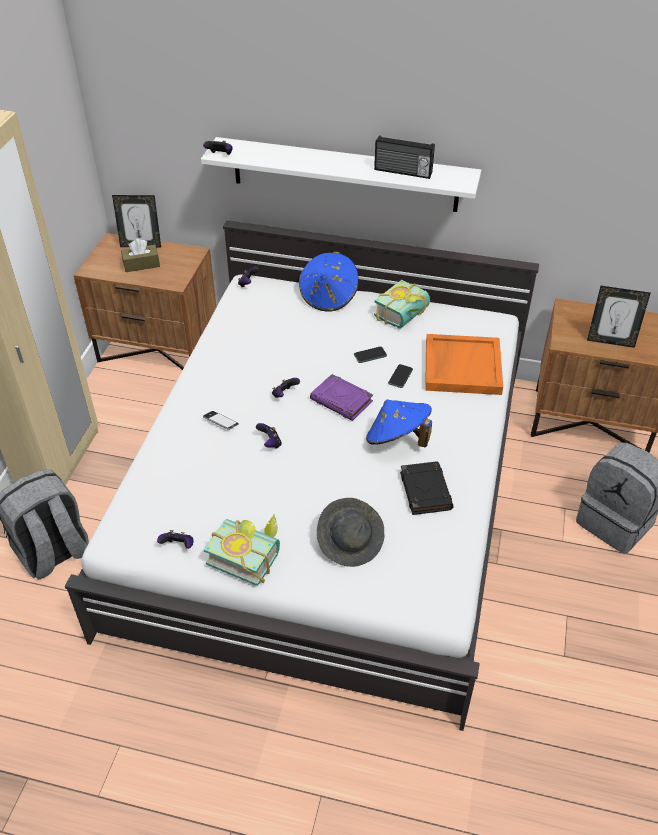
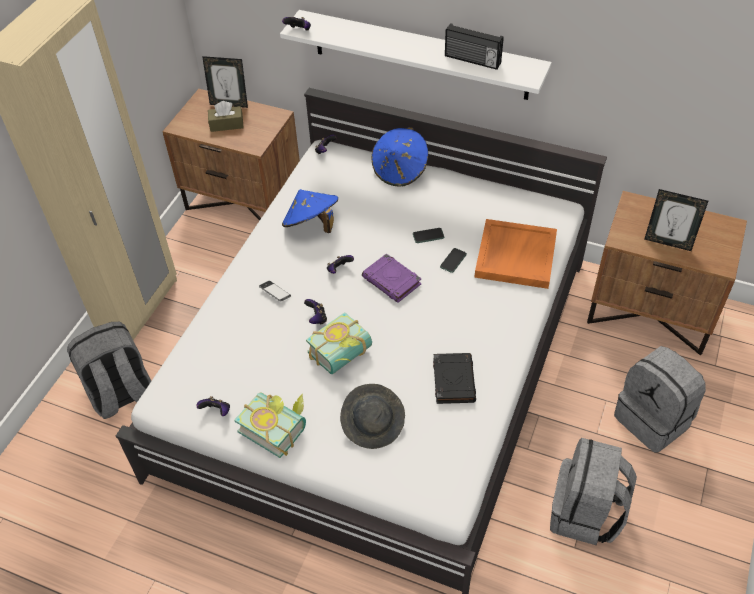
camera: 10 degrees right, 5 degrees up
(397, 440) = (437, 326): blue hat -> blue hat (312, 225)
(405, 316) = (470, 197): book -> book (344, 356)
(568, 621) = (585, 514): none -> grey backpack

